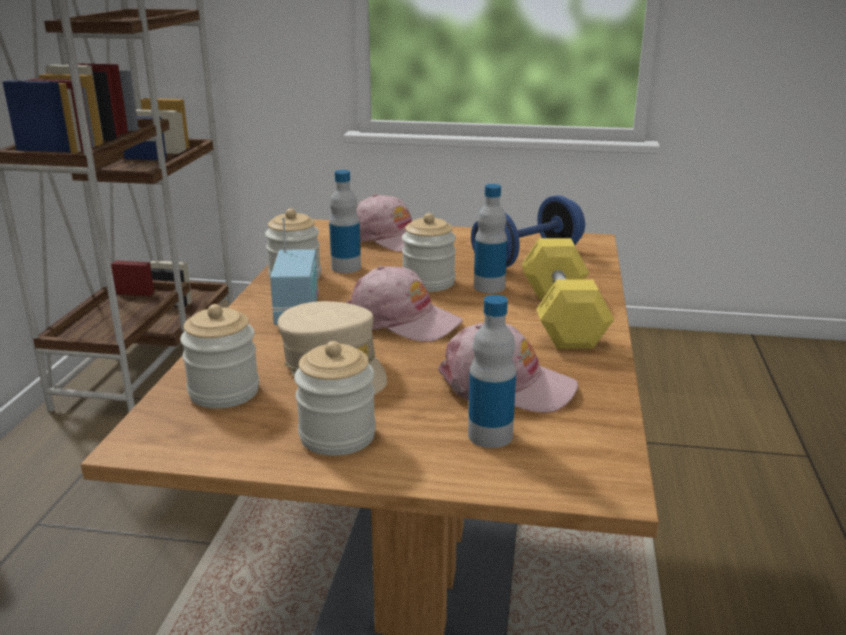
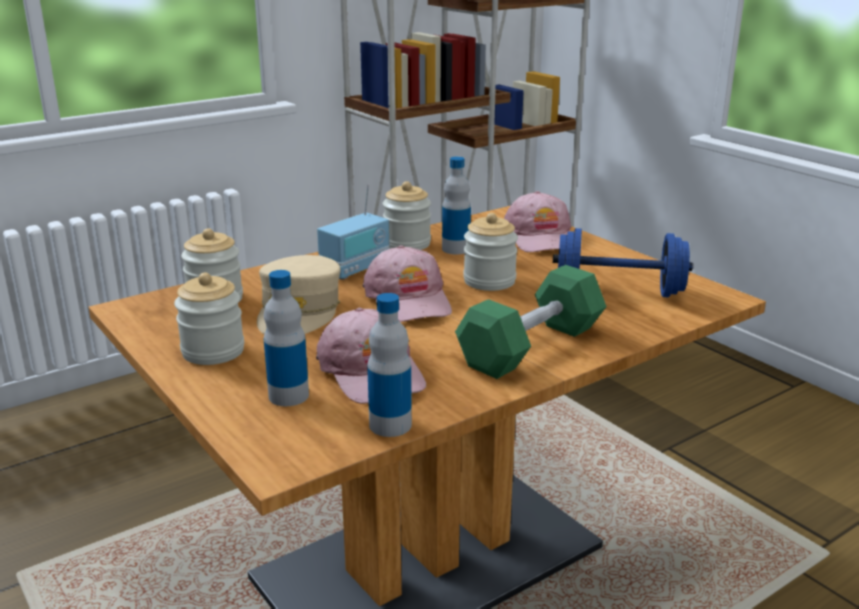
camera: 45 degrees right, 0 degrees up
(489, 287) = (528, 302): bottle -> bottle (390, 425)
(562, 316) = (531, 346): yellow dumbbell -> green dumbbell

